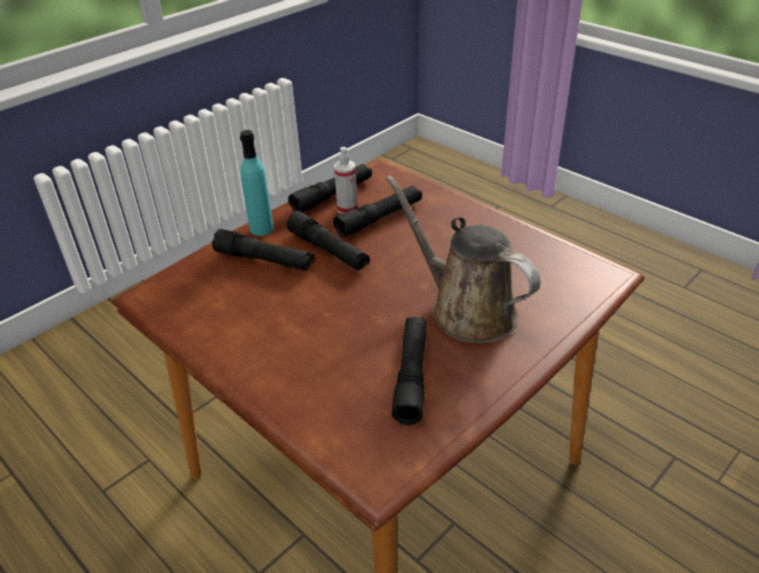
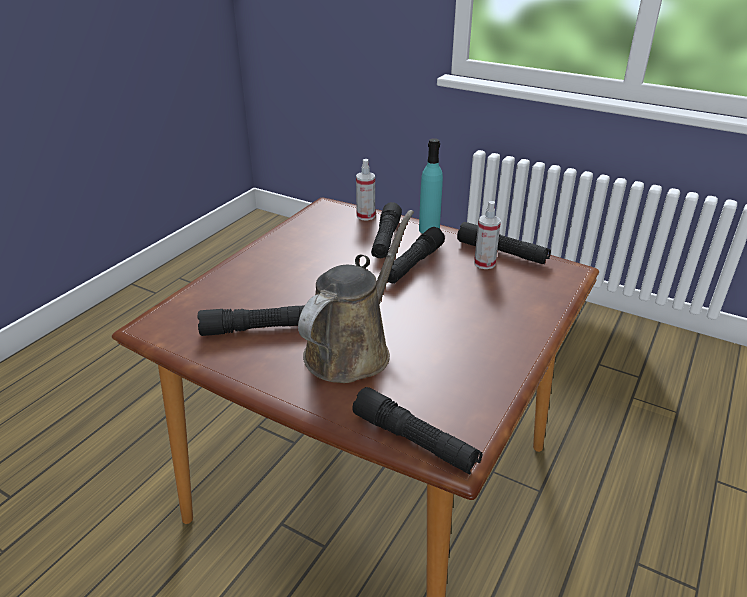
camera: 75 degrees right, 5 degrees down
(198, 267) = (365, 216): none -> spray bottle
(379, 218) = (479, 283): black flashlight -> black flashlight (414, 441)

